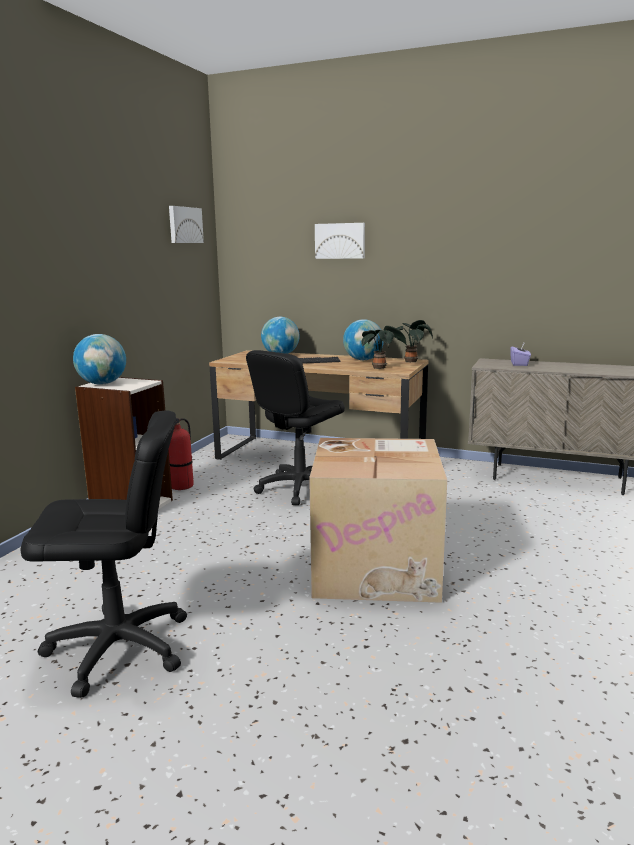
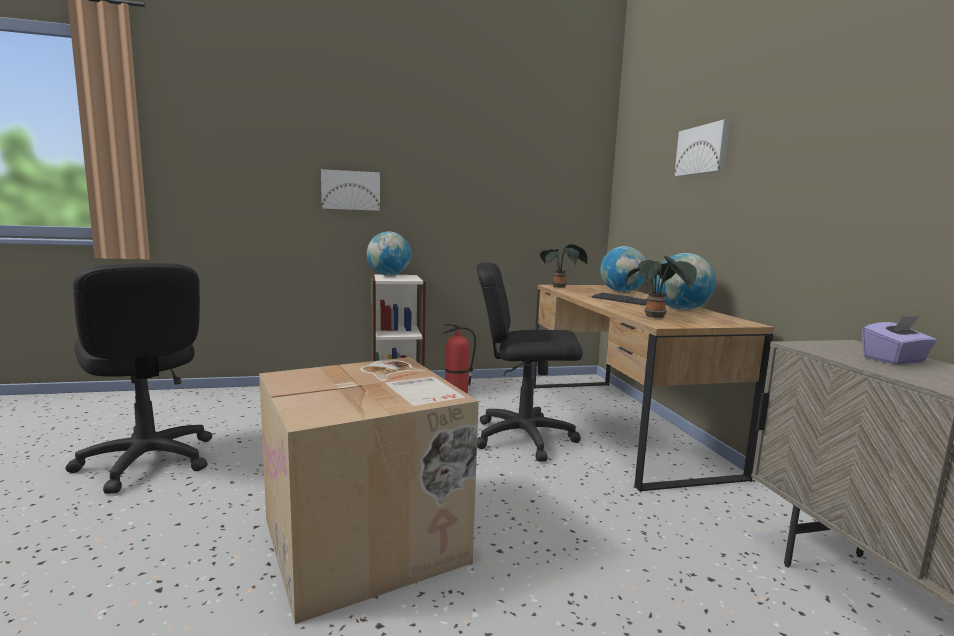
camera: 55 degrees right, 5 degrees down
(184, 225) = (556, 146): picture -> picture (351, 190)
(411, 361) = (734, 322): potted plant -> potted plant (560, 287)

